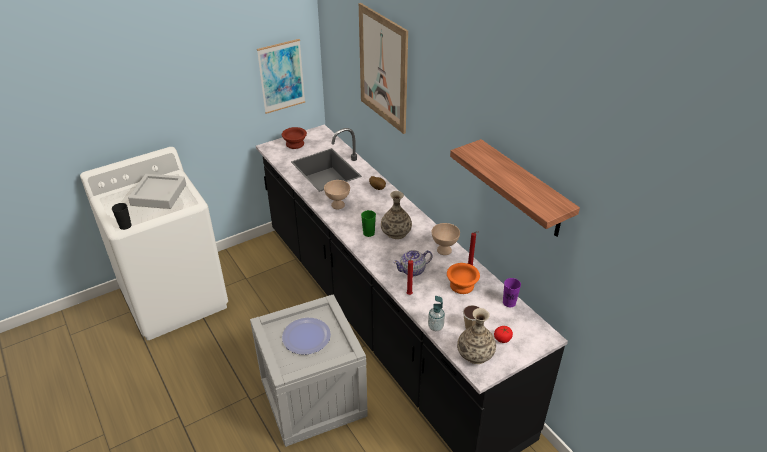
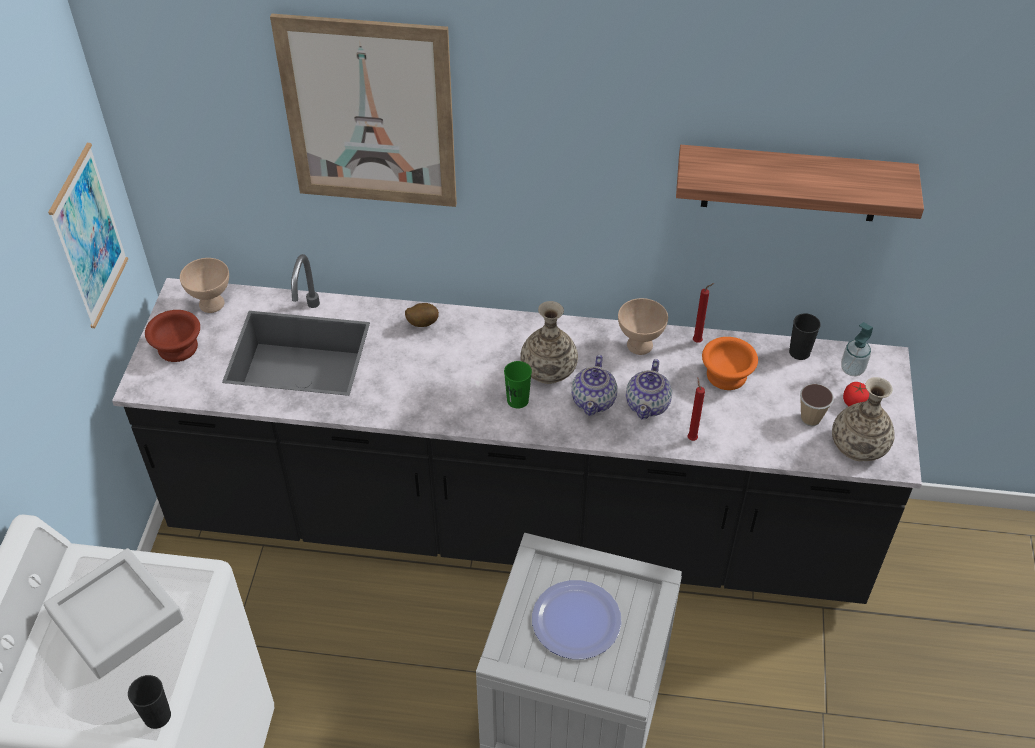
camera: 50 degrees left, 10 degrees up
(337, 205) = (411, 395): beige bowl -> beige bowl (212, 304)
(395, 254) = (594, 400): none -> teapot
(435, 326) = (778, 452): soap dispenser -> soap dispenser (852, 369)
(509, 302) = (799, 352): purple cup -> black cup

